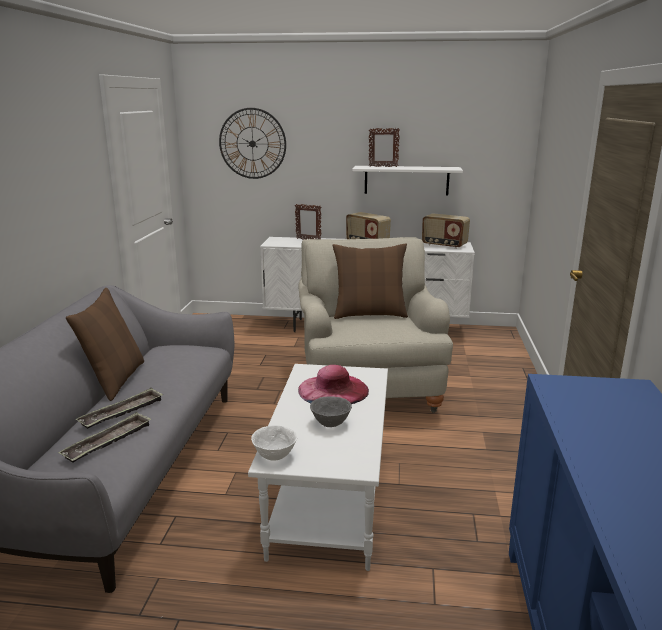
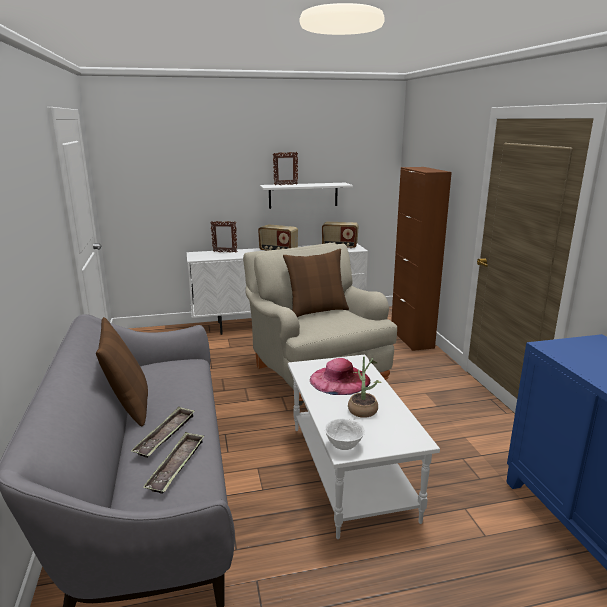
camera: 20 degrees left, 0 degrees up
(252, 143) = (165, 169): wall clock -> none
(330, 423) = (363, 408): grey bowl -> potted plant
(513, 367) = (411, 338): none -> brown cabinet

